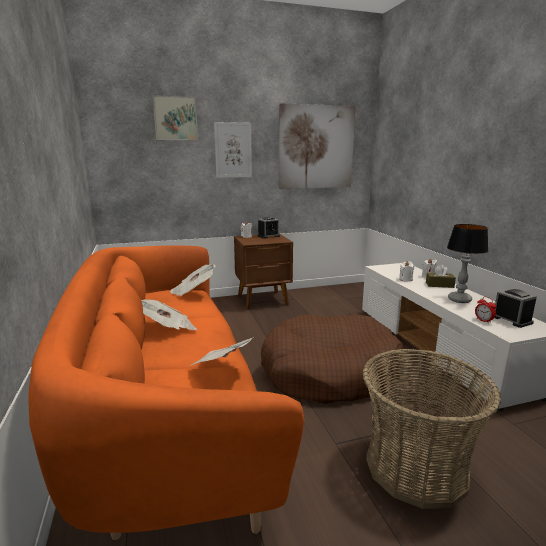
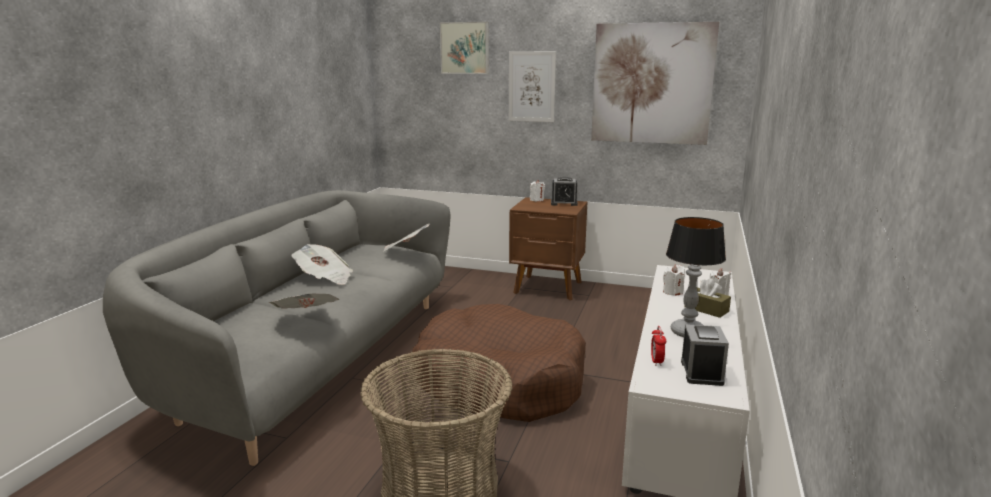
camera: 35 degrees right, 0 degrees up
(168, 409) = (315, 360): orange sofa -> grey sofa

